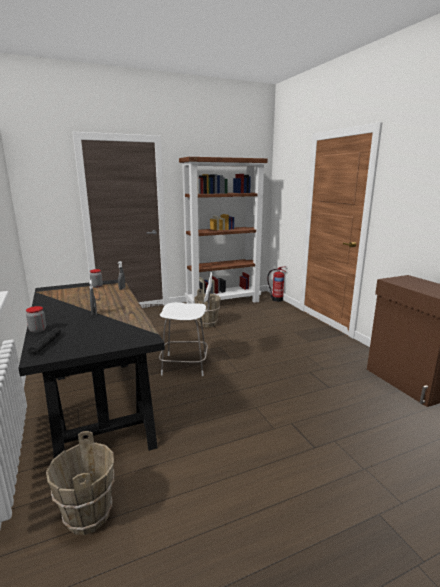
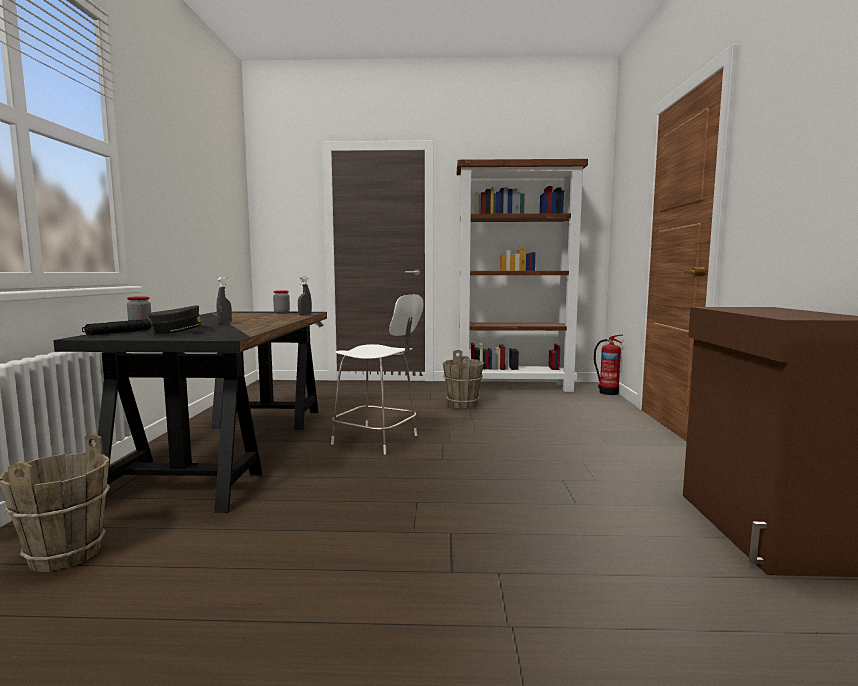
camera: 25 degrees right, 10 degrees down
(93, 334) = (182, 332): none -> grey cap

